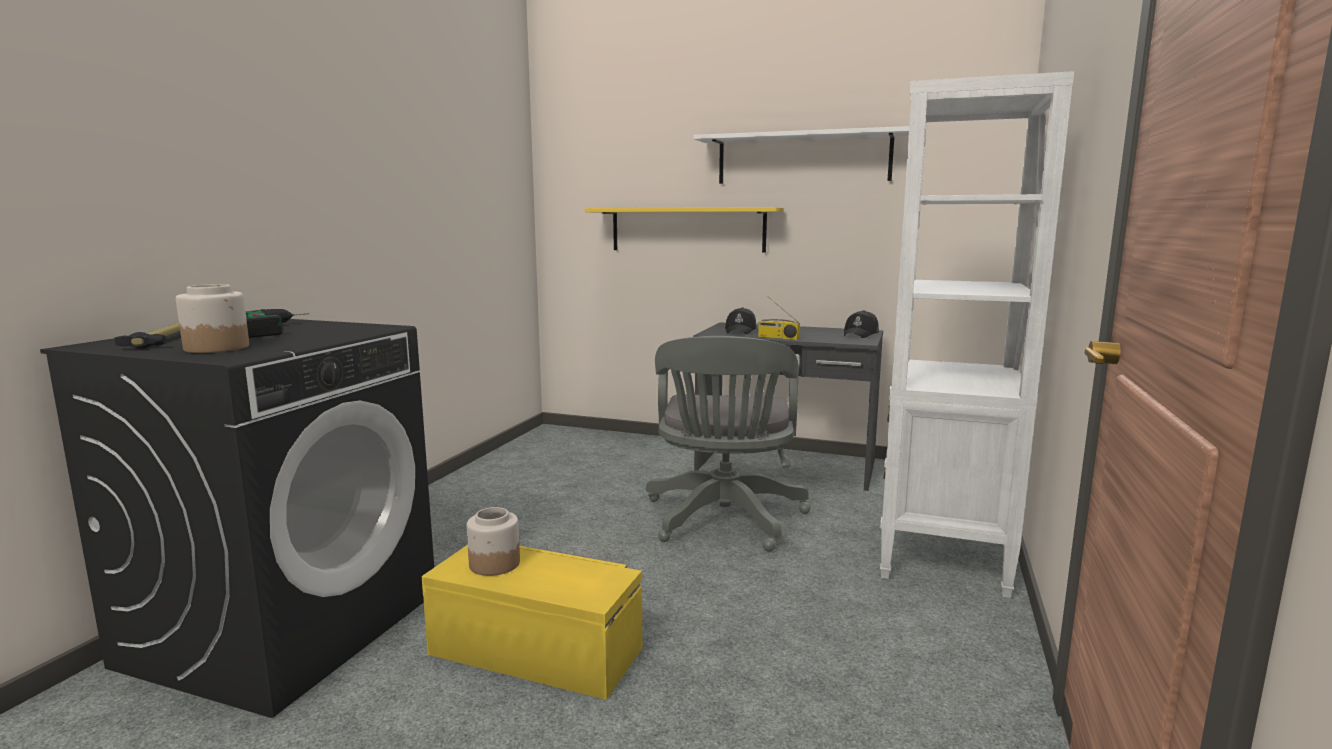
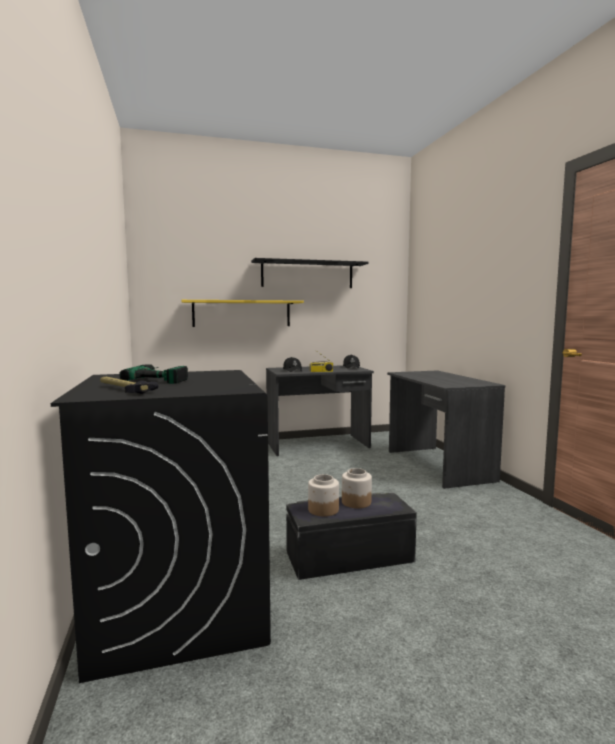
camera: 35 degrees left, 5 degrees down
(217, 348) = (197, 387): jar -> jar (356, 502)
(537, 649) = (348, 555): yellow storage box -> black storage box
(724, 521) = (332, 475): grey office chair -> none
(803, 158) = (307, 274): white shelf -> black shelf
(941, 554) = (437, 465): white bookcase -> grey desk

